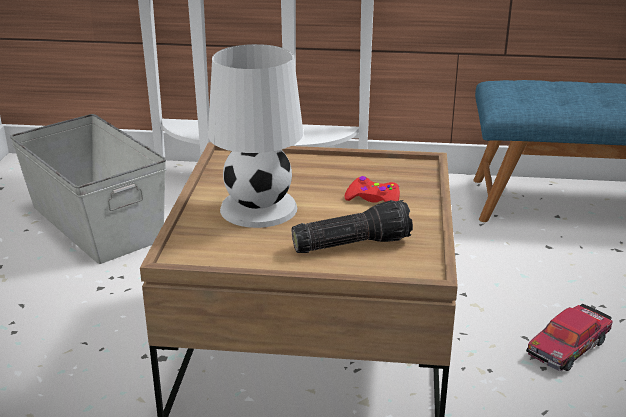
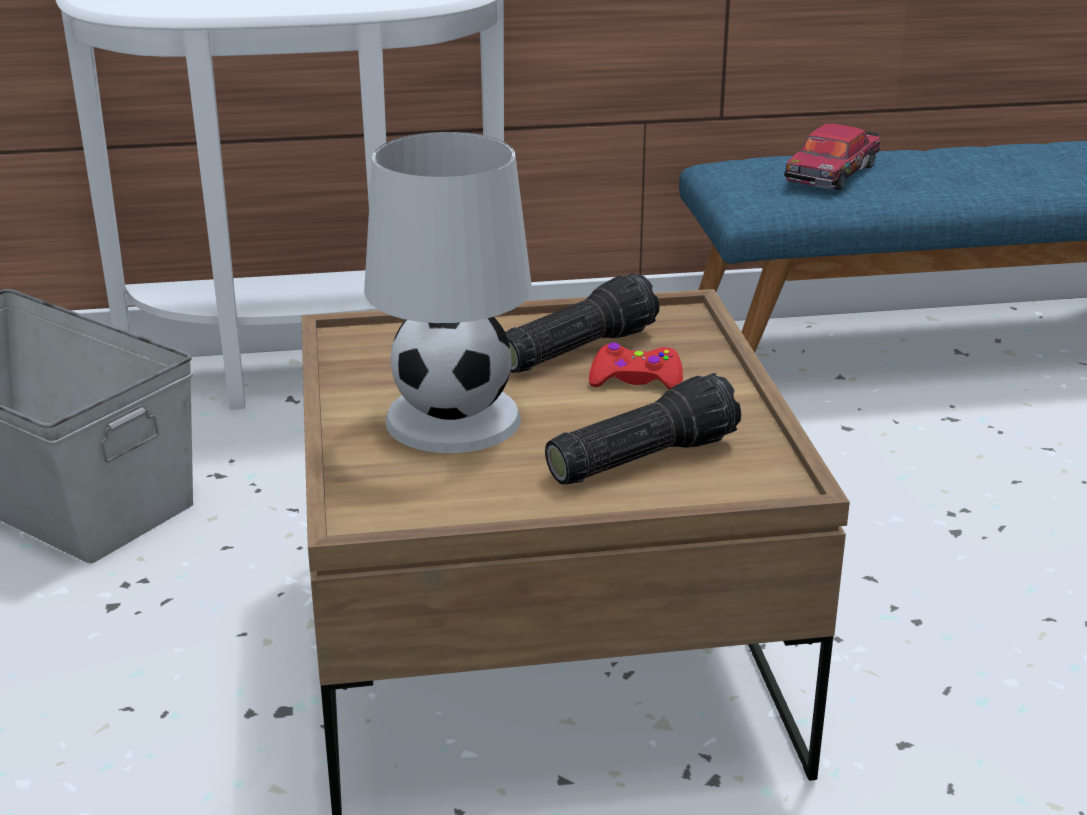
camera: 15 degrees left, 0 degrees up
(349, 177) = (576, 348): none -> flashlight
(569, 346) = (941, 580): toy car -> toy car (833, 172)

